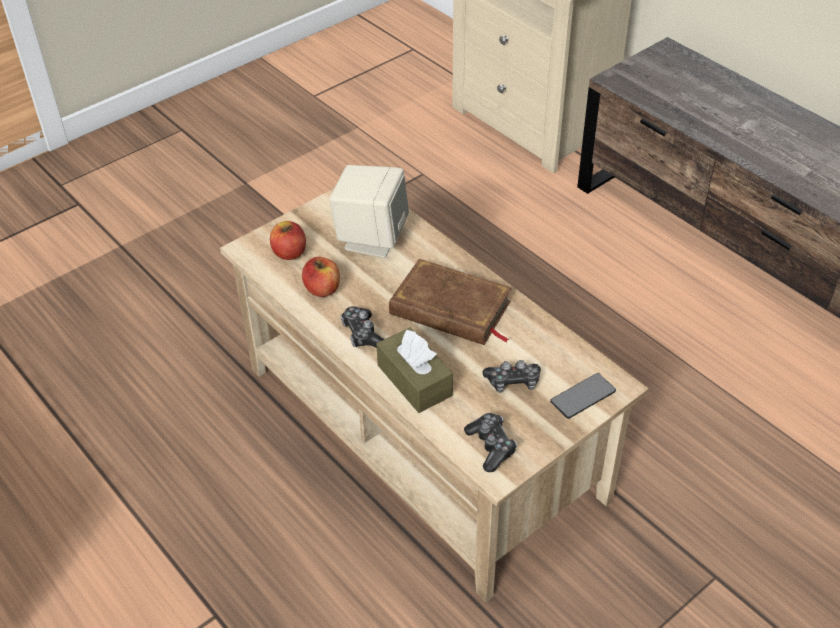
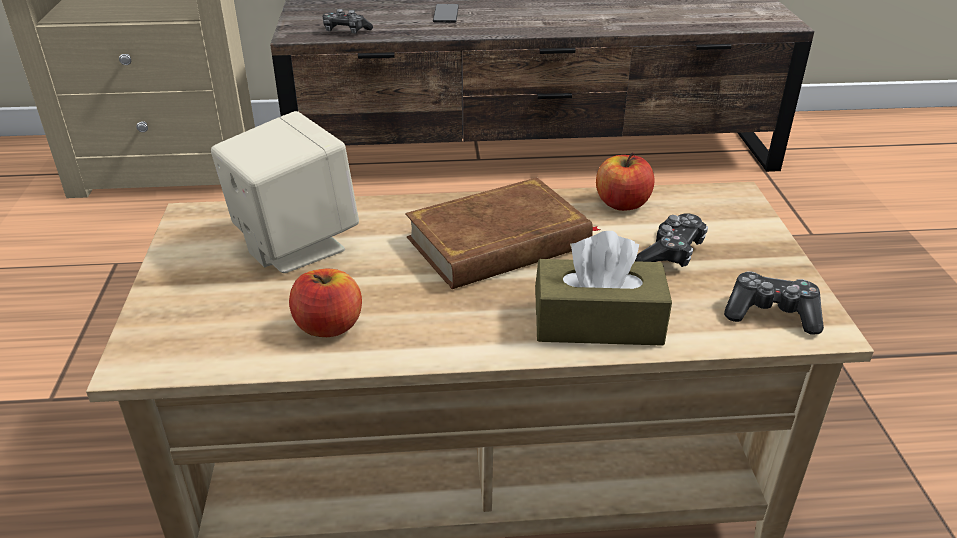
camera: 55 degrees left, 10 degrees down
(289, 253) = (212, 324): apple -> apple (622, 203)
(362, 334) = (462, 329): game controller -> game controller (345, 31)
(583, 397) = (735, 220): phone -> phone (446, 14)

